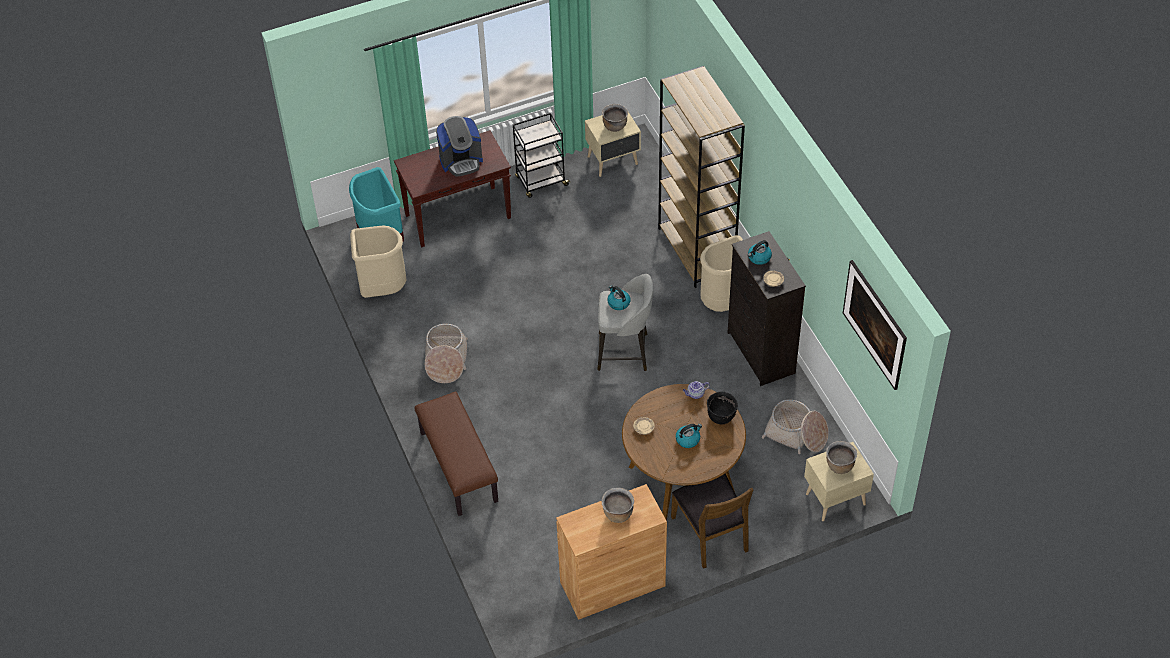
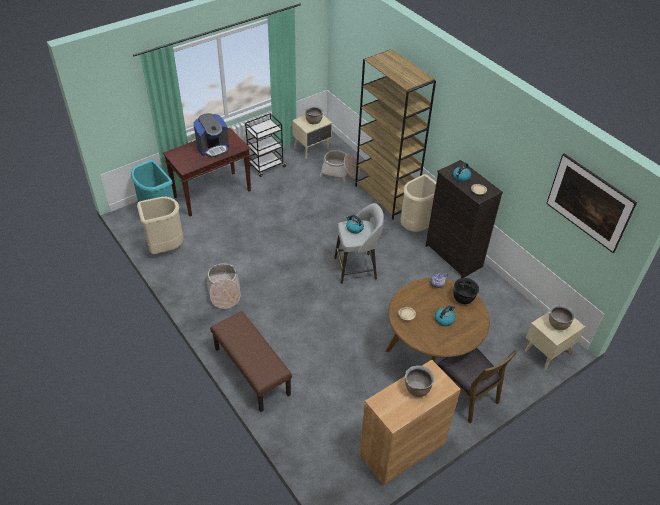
camera: 15 degrees left, 5 degrees down
(796, 434) = (500, 309): basket -> basket (340, 172)

